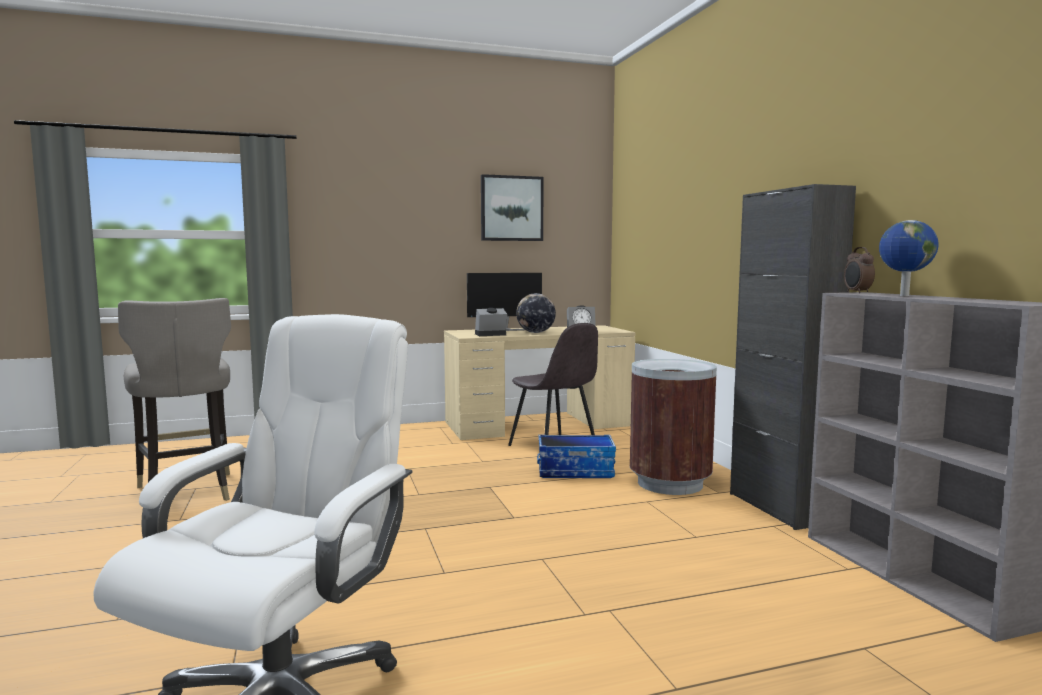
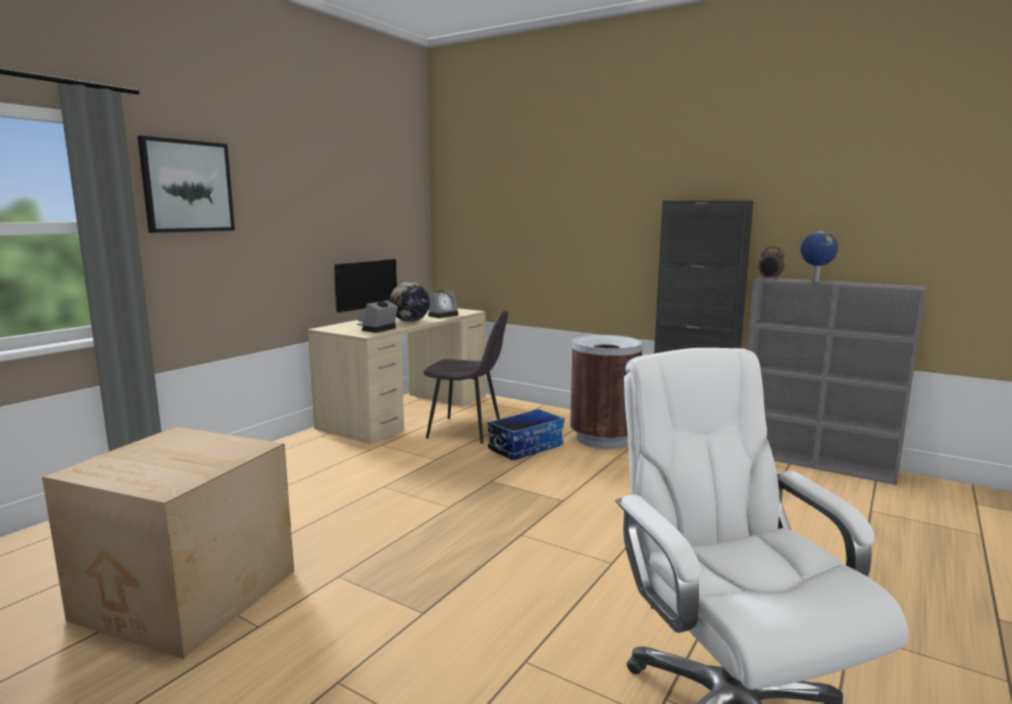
camera: 40 degrees left, 5 degrees up
(186, 493) = (187, 596): grey stool -> cardboard box
(511, 208) = (356, 191): picture -> picture (187, 186)

